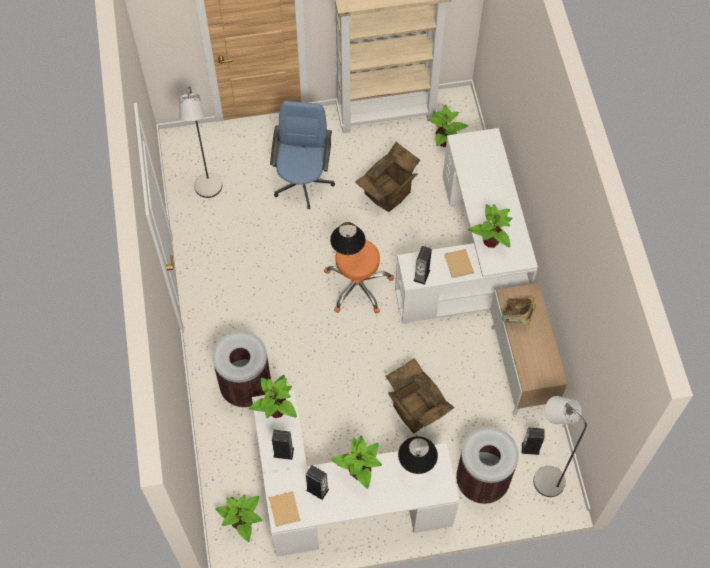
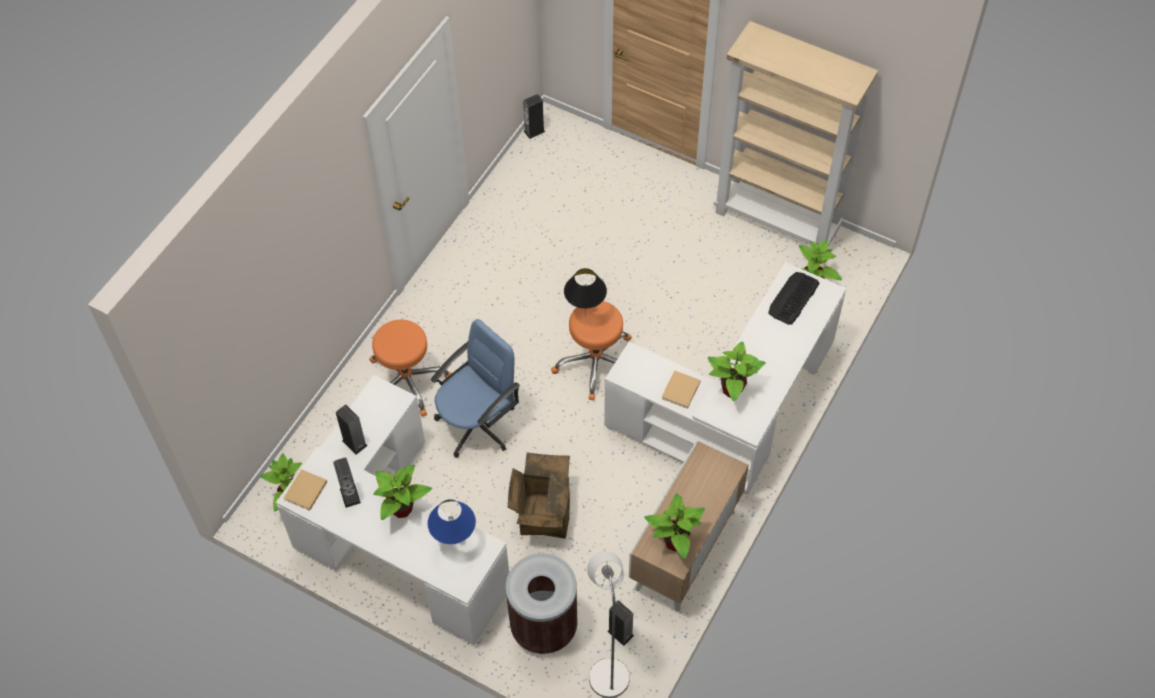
camera: 40 degrees right, 5 degrees down
(208, 191) = (538, 185): grey floor lamp -> none
(245, 387) = (407, 381): brown trash can -> orange stool
(276, 411) = (383, 402): potted plant -> potted plant (674, 542)
(303, 182) = (634, 233): blue office chair -> blue office chair (477, 424)
(388, 194) = (706, 298): cardboard box -> none
(415, 468) = (455, 544): black table lamp -> blue table lamp
(421, 275) = (634, 376): speaker -> speaker (534, 131)
(473, 156) = (793, 298): none -> keyboard
(517, 317) = (693, 481): book -> none

